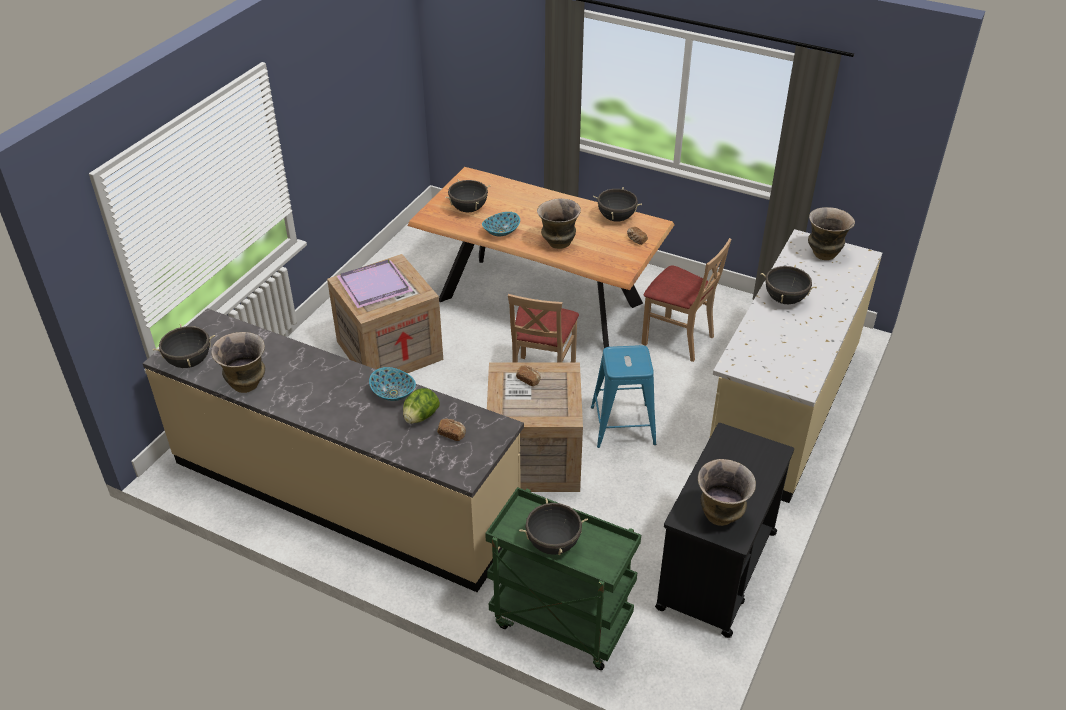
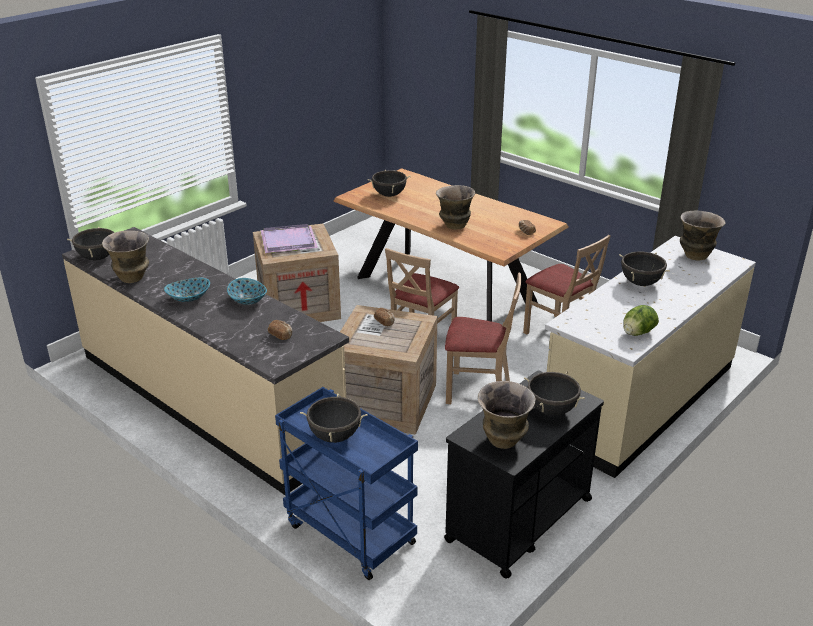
camera: 15 degrees right, 10 degrees down
(421, 417) = (261, 319): lettuce -> lettuce (637, 333)
(501, 232) = (408, 212): bowl -> bowl (188, 298)
(559, 622) = (348, 533): green cart -> blue cart
(616, 218) = (516, 215): black cooking pot -> black cooking pot (551, 410)
(622, 425) = (478, 390): blue stool -> beige chair

